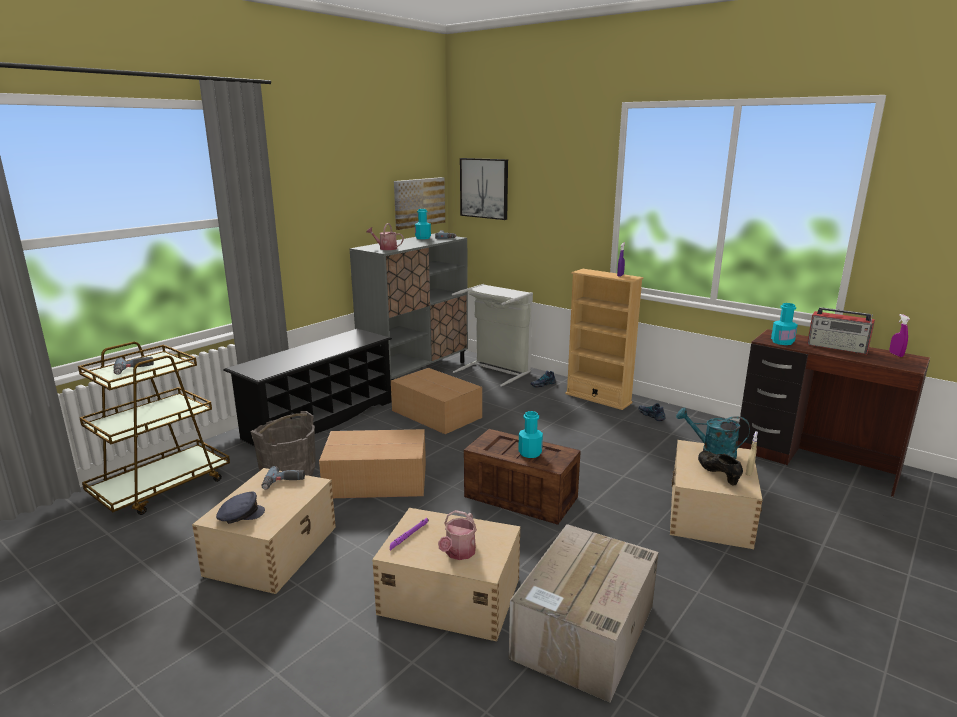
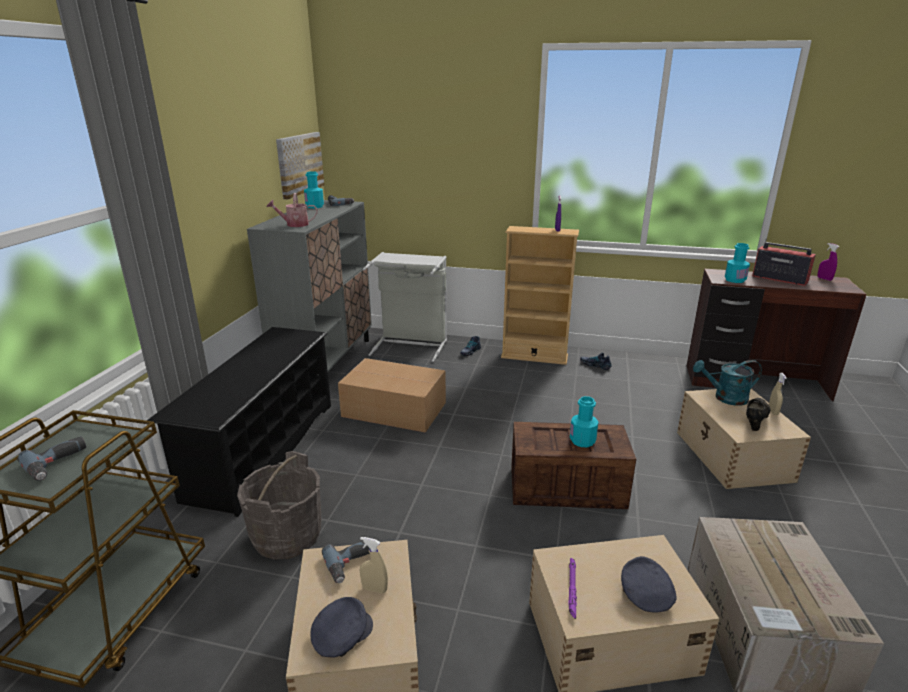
camera: 25 degrees left, 5 degrees up
(282, 499) = (374, 589): none -> beige spray bottle
(378, 480) = (404, 512): cardboard box -> none
(458, 553) = (644, 593): watering can -> grey cap
(484, 188) = (372, 143): picture -> none
(718, 475) = (754, 420): black shoe -> black shoe turned 75 degrees clockwise
(838, 347) = (779, 278): radio -> radio turned 150 degrees counterclockwise

